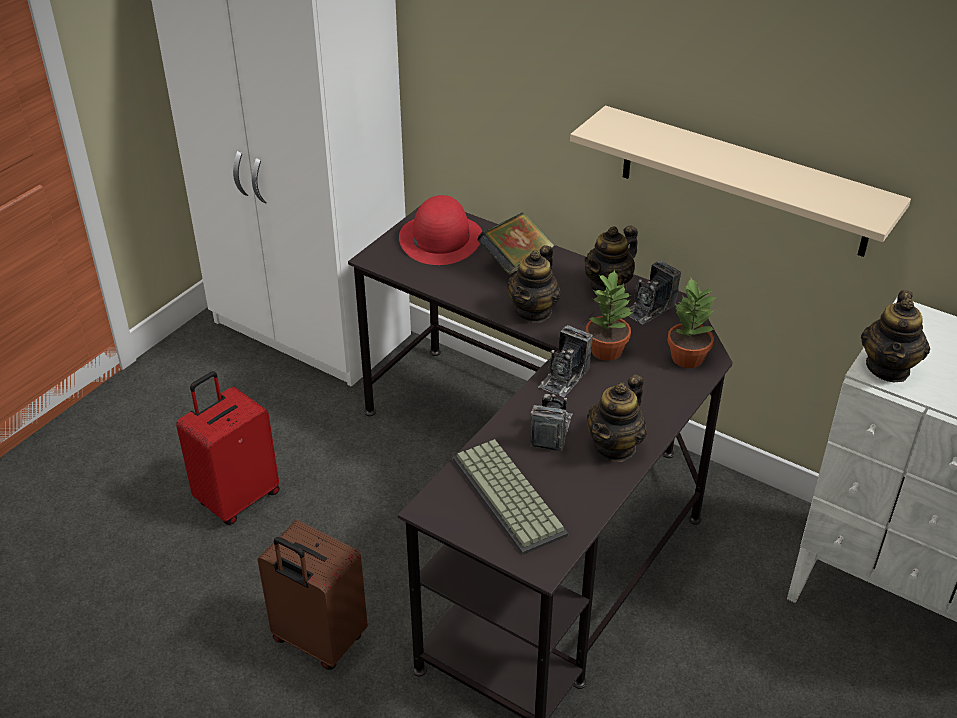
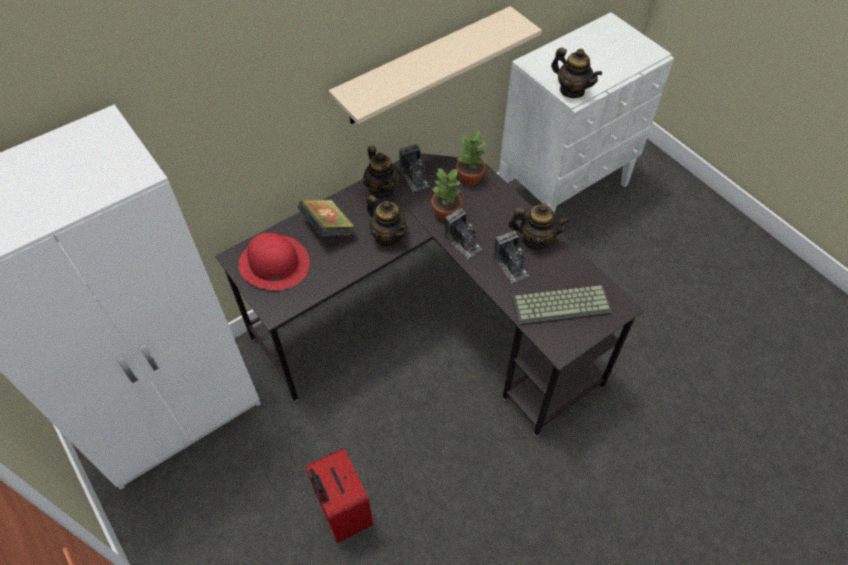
camera: 70 degrees left, 15 degrees up
(317, 641) = (495, 487): brown suitcase -> none
(551, 431) = (511, 266): camera -> camera turned 150 degrees counterclockwise
(615, 446) = (535, 239): teapot -> teapot turned 45 degrees counterclockwise

